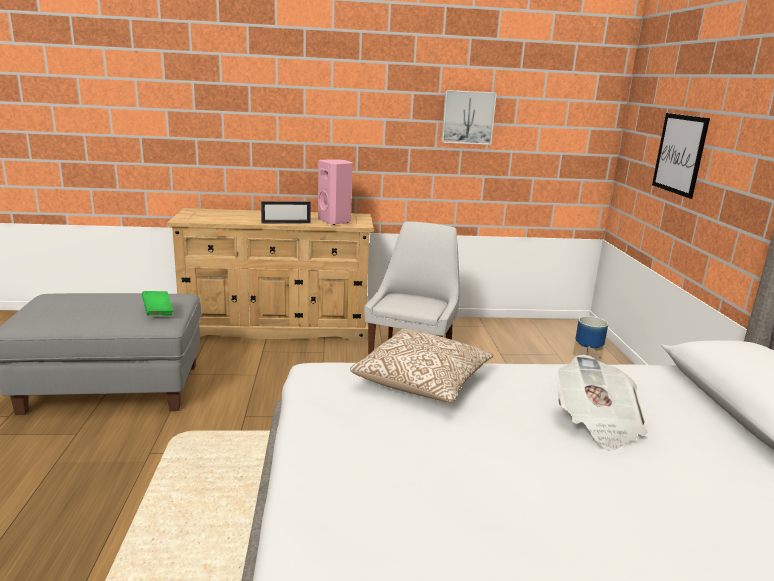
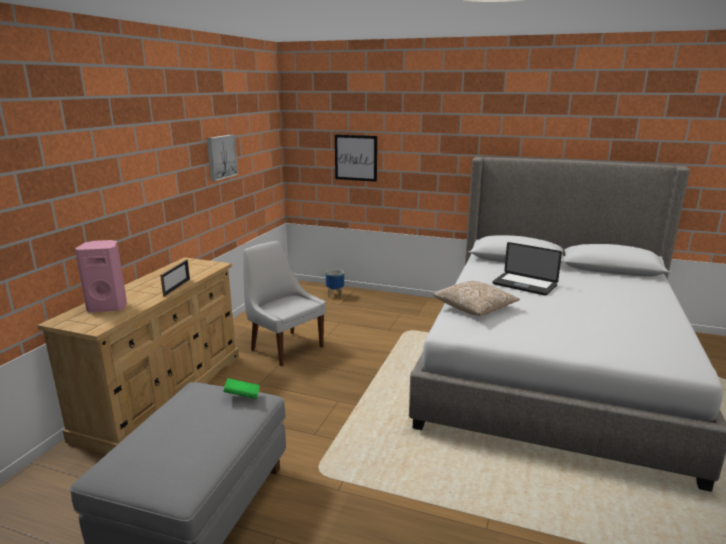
camera: 65 degrees left, 0 degrees up
(335, 221) = (195, 271): pink speaker -> pink speaker (109, 307)
(597, 423) = (524, 285): newspaper -> laptop

